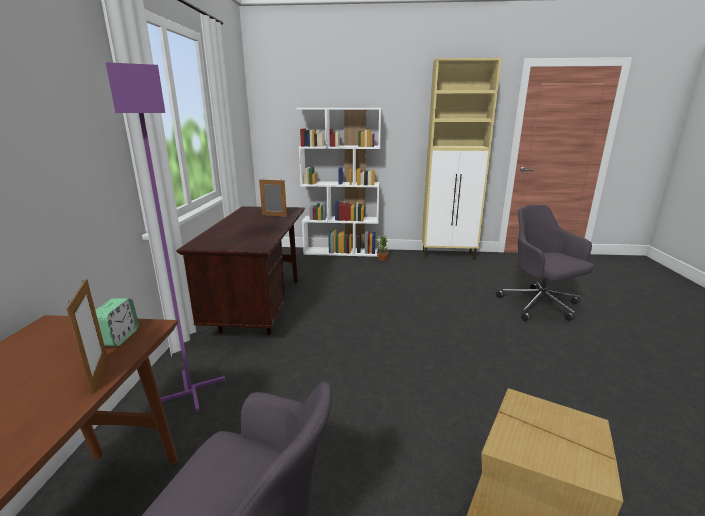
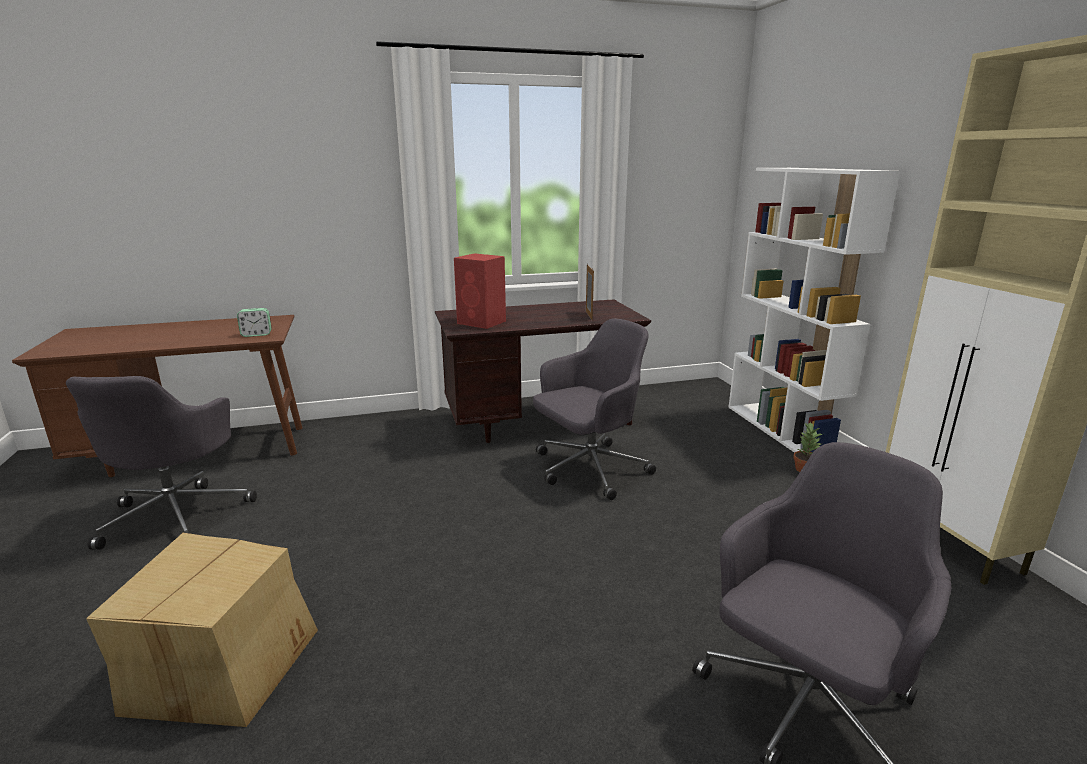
camera: 70 degrees right, 0 degrees up
(99, 373) = (211, 341): picture frame -> none
(191, 391) = (377, 434): purple floor lamp -> none
(246, 239) = (482, 322): none -> red speaker
(343, 306) = (588, 469): none -> grey office chair

